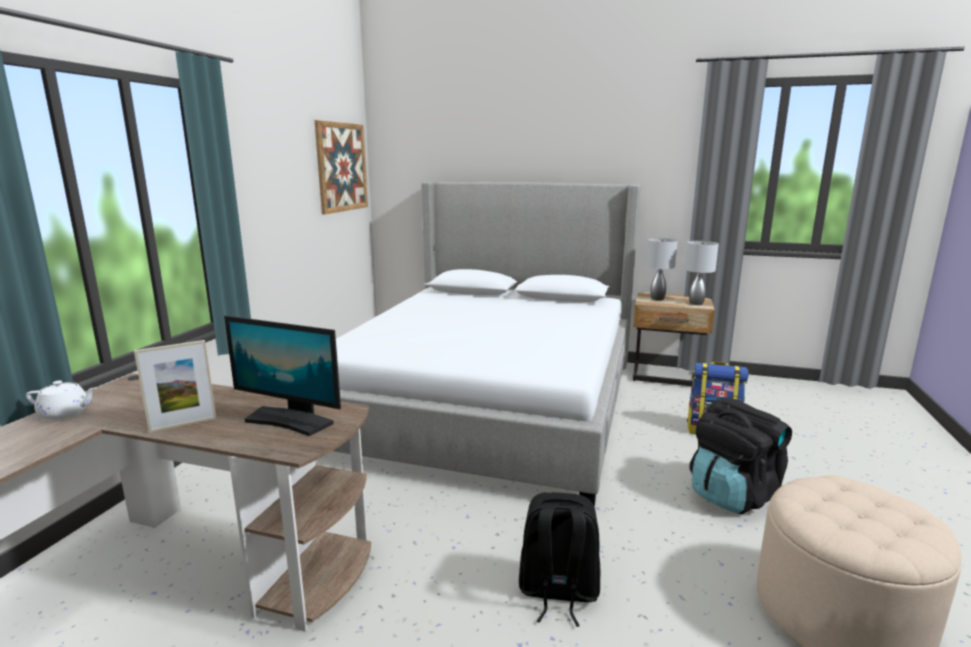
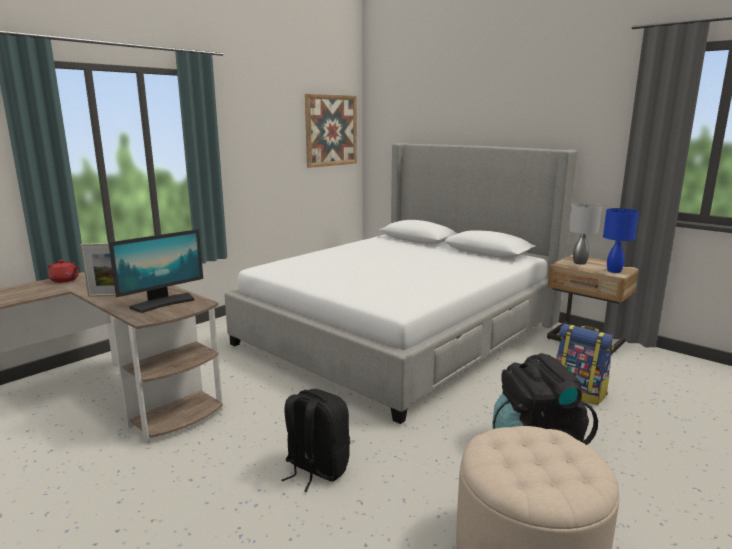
camera: 25 degrees right, 0 degrees up
(66, 413) = (65, 280): white teapot -> red teapot
(290, 420) = (163, 303): monitor -> monitor turned 90 degrees counterclockwise
(696, 303) = (614, 271): grey table lamp -> blue table lamp

